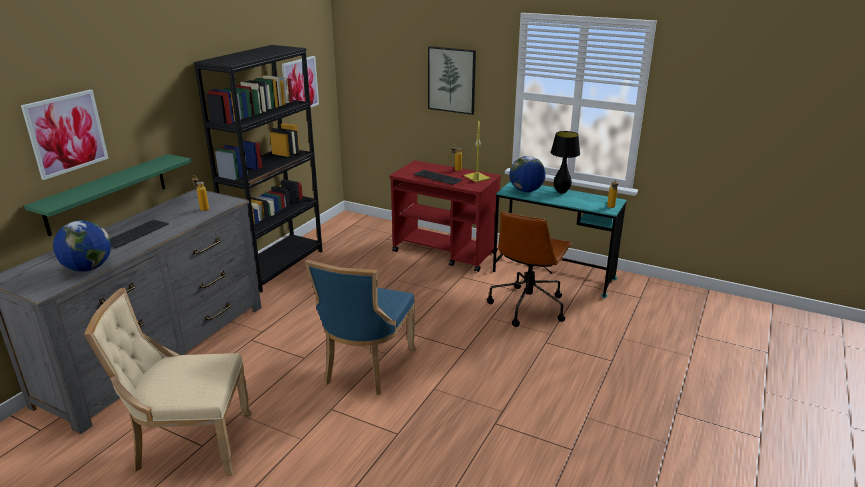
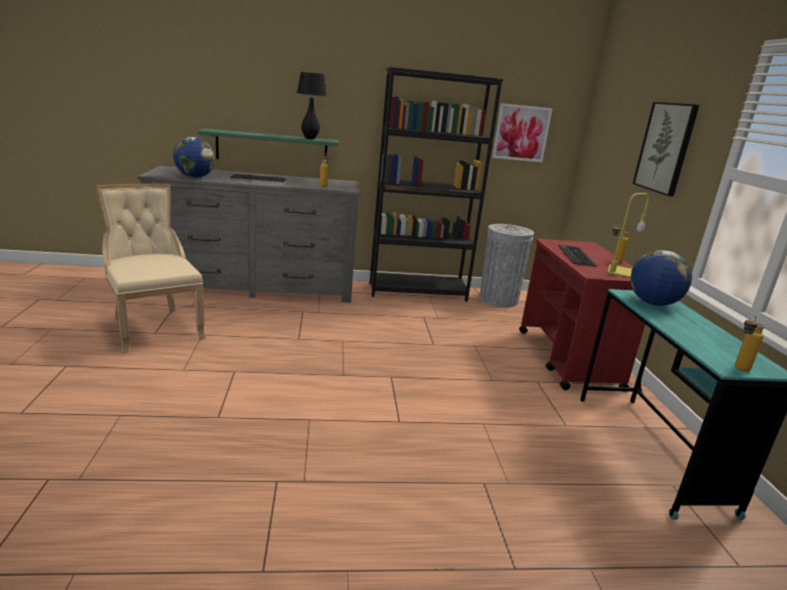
camera: 55 degrees right, 5 degrees down
(66, 133) = (250, 88): picture -> none
(333, 236) = (498, 299): none -> grey trash can
(366, 367) = (311, 371): blue chair -> none
(528, 306) = (546, 446): brown office chair -> none
(561, 192) = (702, 325): black table lamp -> black table lamp (310, 138)

